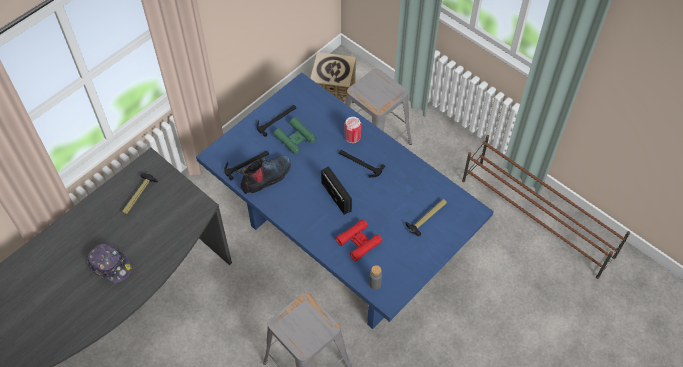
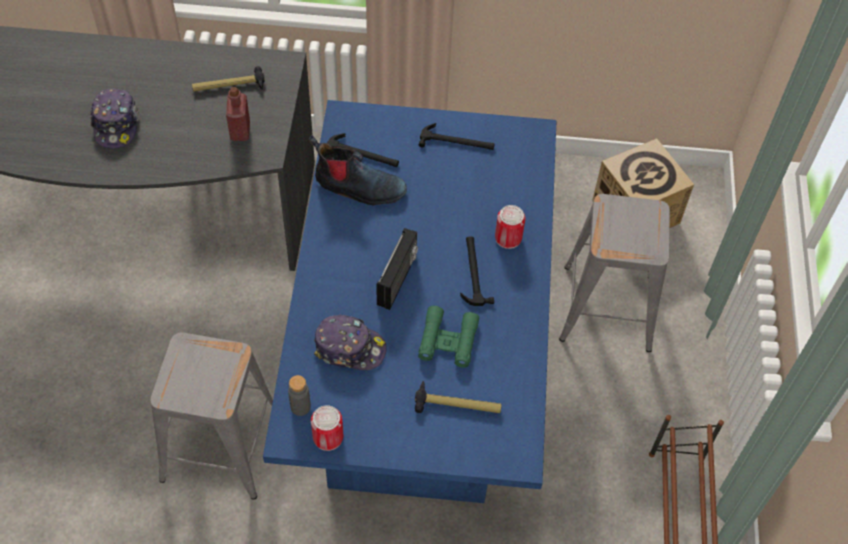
camera: 50 degrees right, 0 degrees up
(175, 209) = (240, 131): none -> red bottle
(295, 138) = (446, 179): green binoculars -> green binoculars (448, 340)
(359, 242) = (349, 348): red binoculars -> cap
(401, 282) = (328, 437): none -> can

